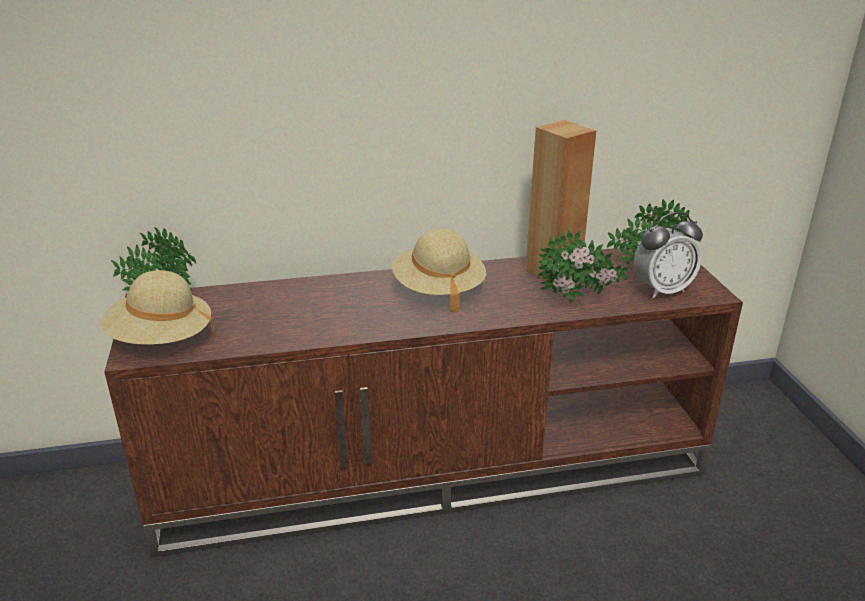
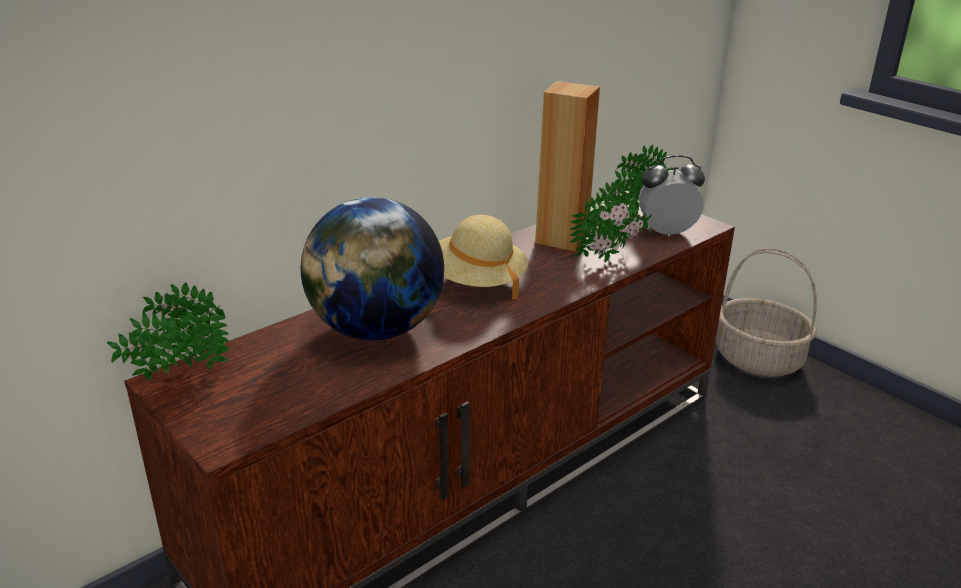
camera: 30 degrees left, 0 degrees up
(161, 339) = (236, 417): beige hat -> none
(320, 306) = (376, 330): none -> globe
(662, 290) = (666, 232): alarm clock -> alarm clock turned 135 degrees counterclockwise
(797, 456) = (759, 359): none -> basket

